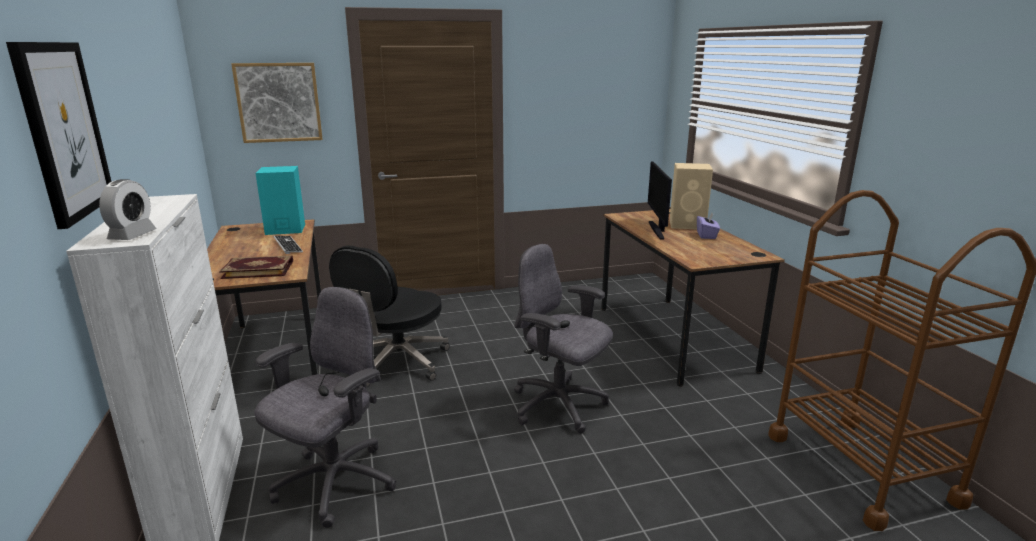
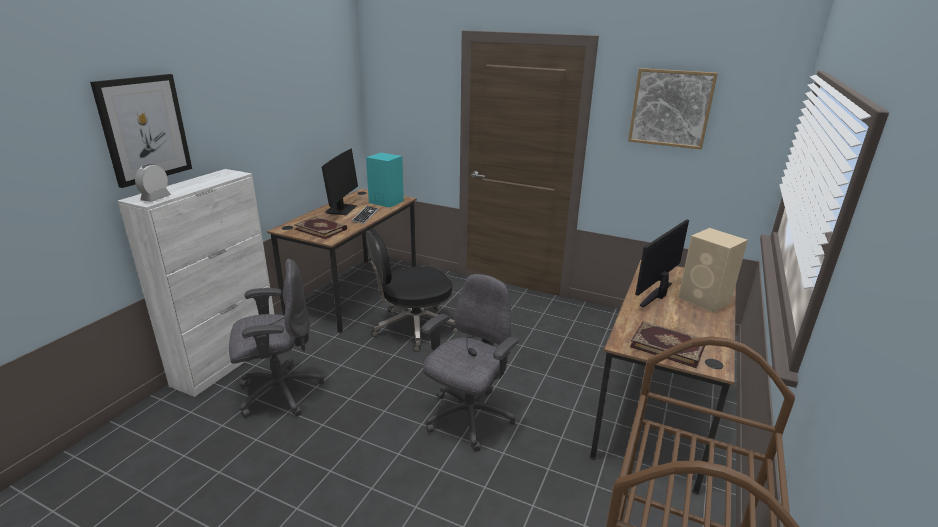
camera: 40 degrees right, 5 degrees up
(132, 235) = (156, 198): alarm clock -> alarm clock turned 150 degrees clockwise
(242, 248) = (341, 210): none -> monitor
(279, 102) = (410, 104): picture -> picture (670, 108)
(559, 406) = (468, 418): grey office chair -> grey office chair turned 45 degrees clockwise
(706, 235) = (700, 319): purple tissue box -> none
(719, 254) = (667, 345): none -> book

